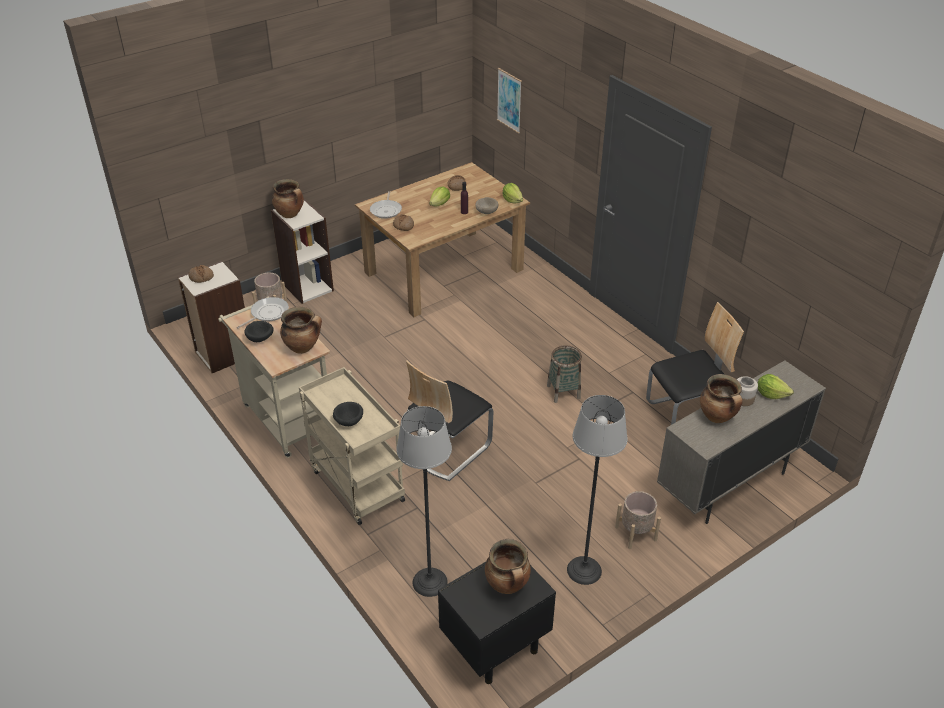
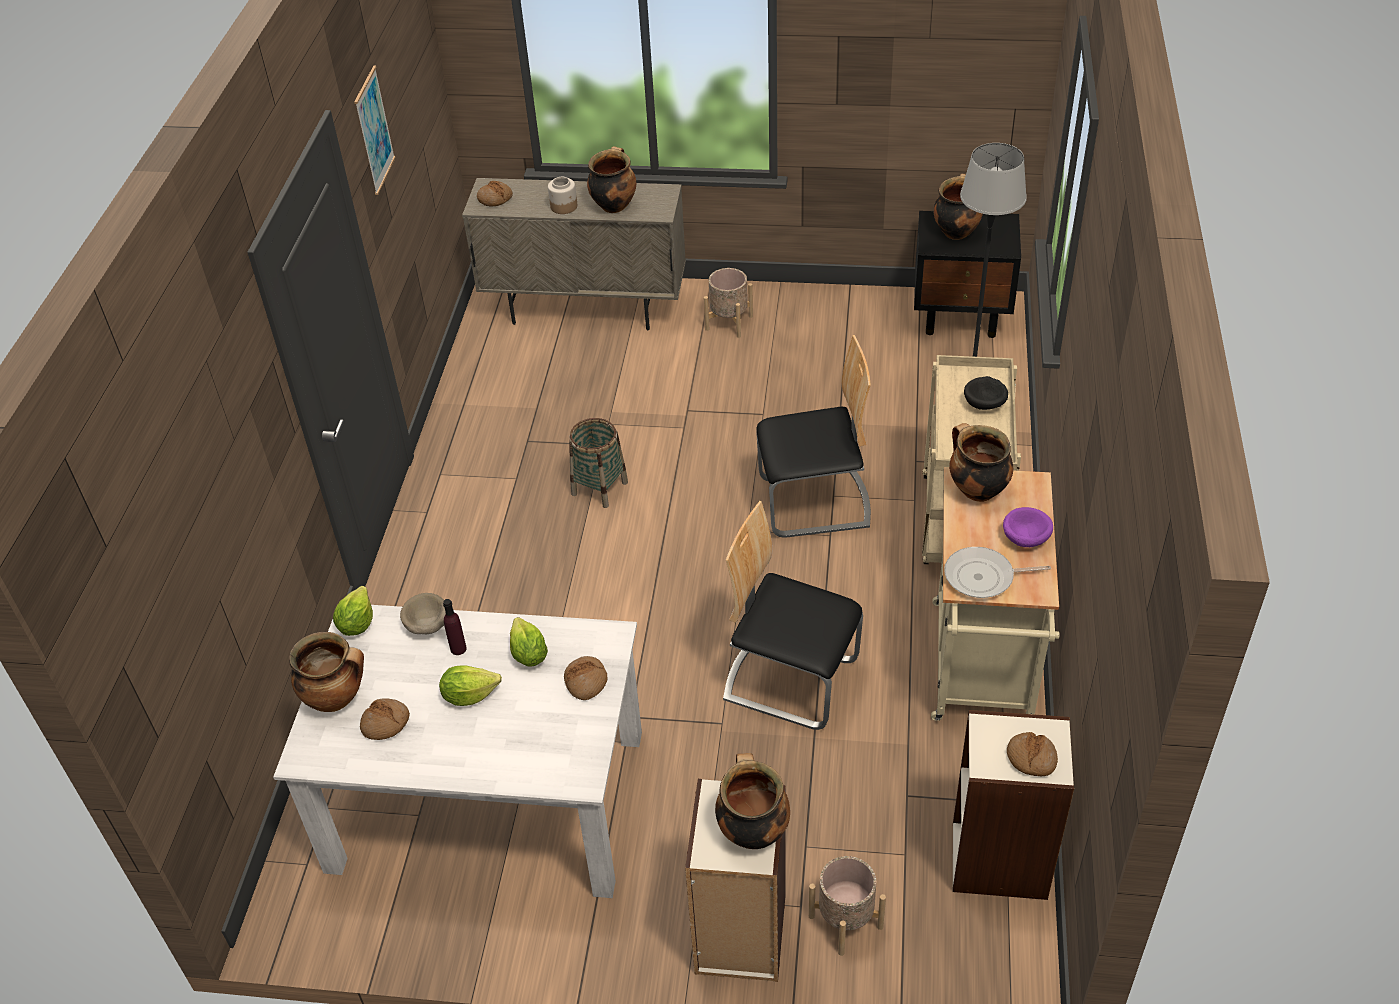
camera: 135 degrees left, 5 degrees up
(261, 338) = (1024, 538): black bowl -> purple bowl
(386, 210) = (569, 742): frying pan -> none
(444, 270) = (485, 802): brown dining table -> white dining table
(484, 183) = (336, 698): none -> cooking pot
(509, 100) = (189, 612): picture -> picture (374, 130)
(584, 570) = (815, 323): floor lamp -> none
(687, 414) = (513, 386): chair -> chair (790, 679)
(771, 394) = (533, 197): lettuce -> lettuce (528, 654)
(788, 380) = (495, 198): none -> bread

